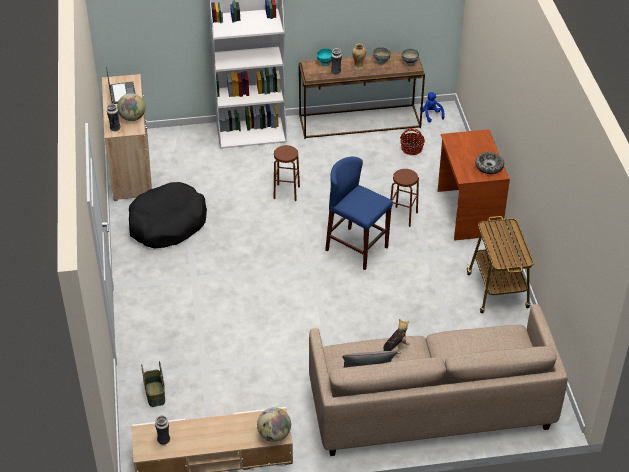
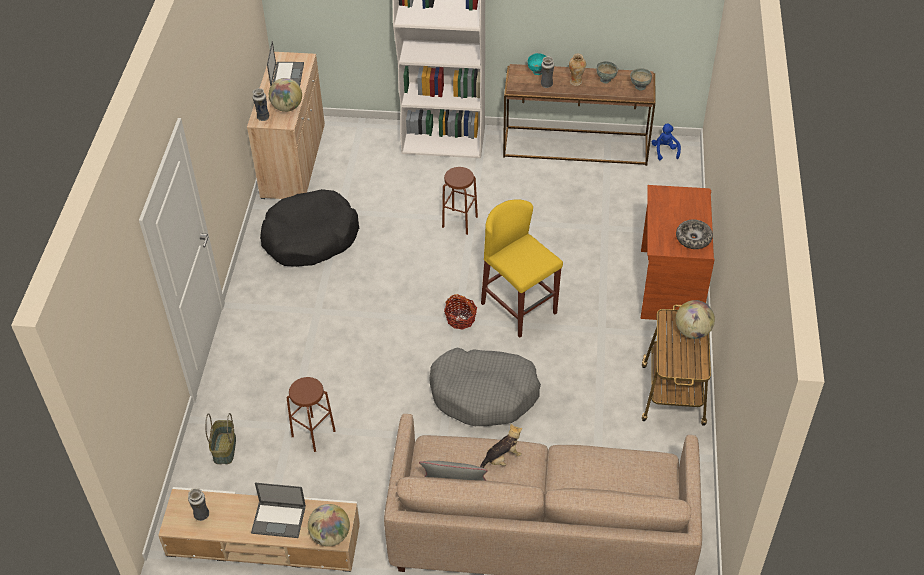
camera: 15 degrees right, 5 degrees up
(228, 431) = (279, 519): none -> laptop
(351, 316) = (484, 394): none -> grey dog bed
(357, 249) = (519, 308): blue stool -> yellow stool
(402, 216) = (587, 276): brown stool -> brown stool (313, 433)
(411, 149) = (627, 191): basket -> basket (460, 319)
(509, 233) = (692, 331): none -> globe

